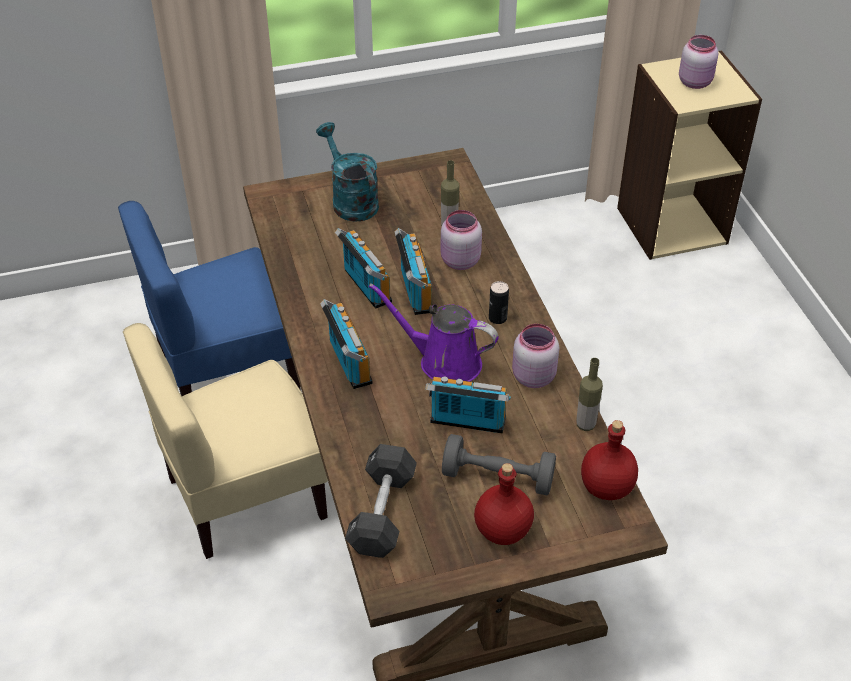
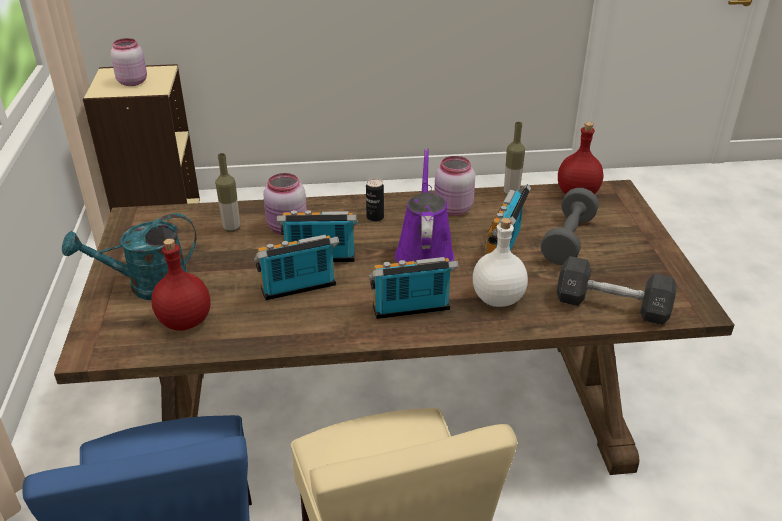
camera: 80 degrees left, 10 degrees down
(376, 422) = (497, 299): none -> white bottle
(444, 362) = (424, 252): purple watering can -> purple watering can turned 150 degrees clockwise
(502, 529) = (624, 245): red bottle -> red bottle (184, 321)

